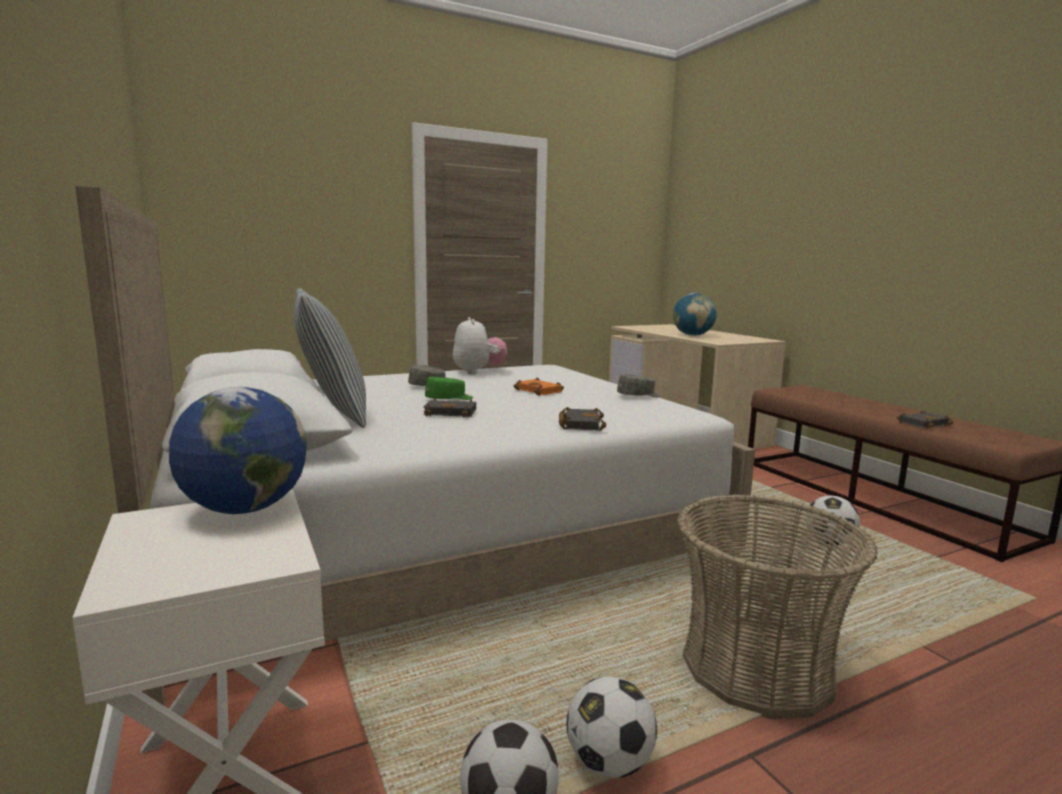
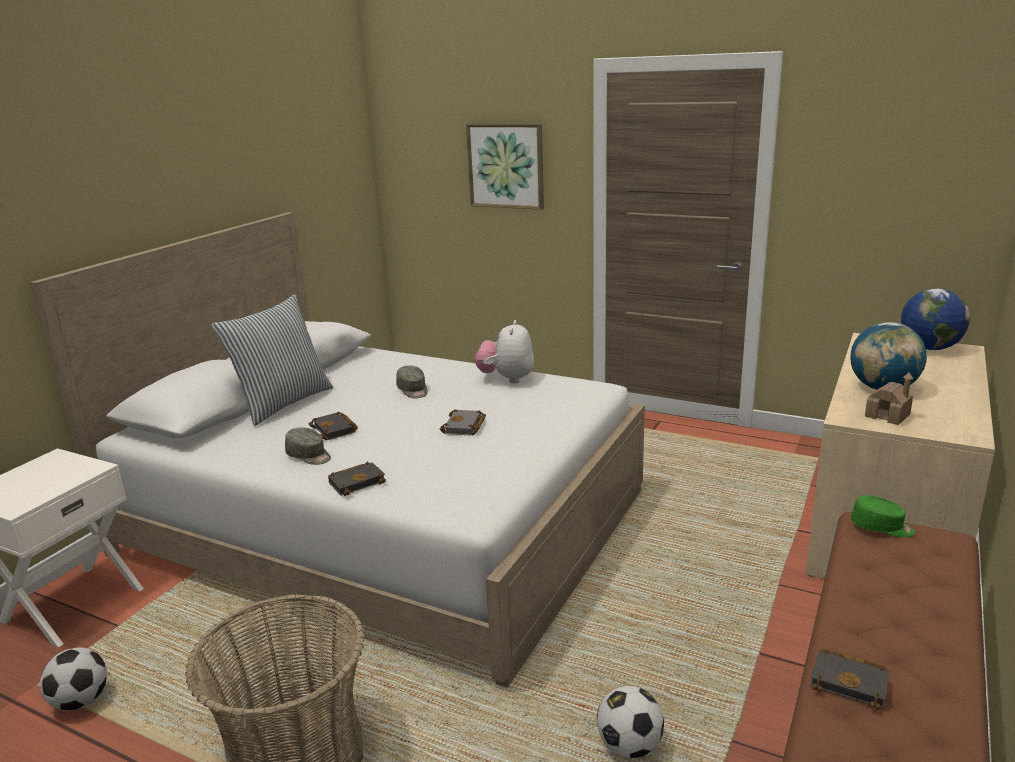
camera: 55 degrees right, 10 degrees up
(245, 509) = (78, 469): globe -> globe (929, 348)
(326, 211) = (506, 166): none -> picture
(449, 399) = (378, 412): green cap -> green cap (882, 527)
(478, 372) = (507, 379): plush toy -> plush toy turned 150 degrees clockwise
(540, 391) = (465, 427): orange book -> grey book
(609, 763) = (140, 721): football -> none
(639, 396) = (512, 469): grey cap -> grey cap (309, 456)
(726, 340) = (887, 415): none -> toy house

